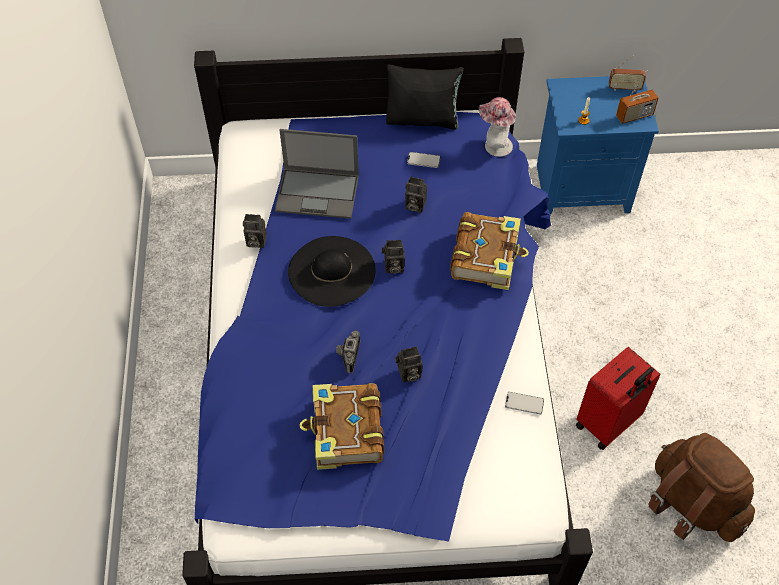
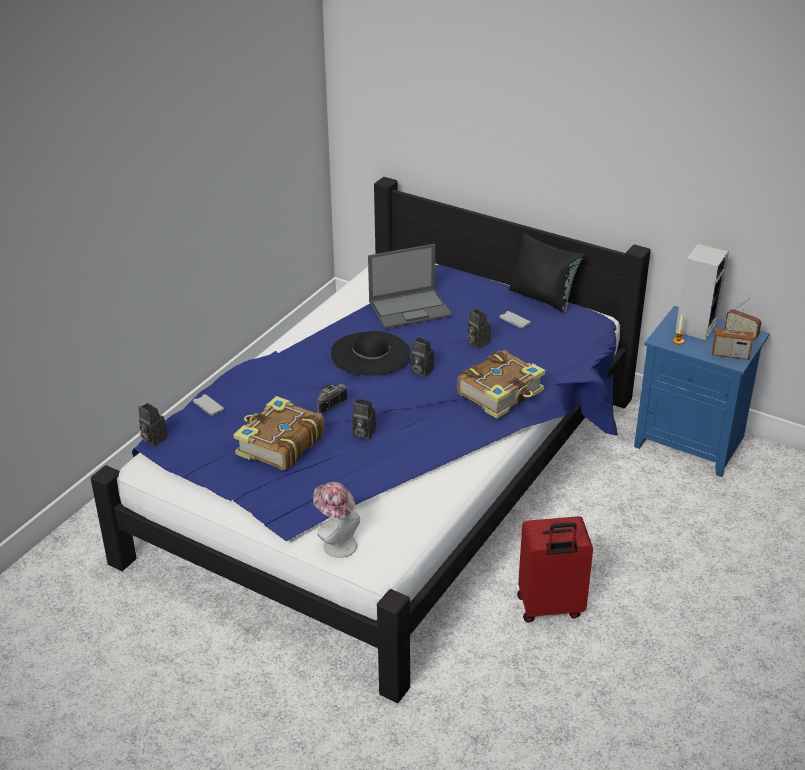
camera: 35 degrees right, 20 degrees down
(255, 241) = (334, 318): camera -> camera (152, 438)
(318, 193) = (411, 308): laptop -> laptop turned 60 degrees counterclockwise
(494, 146) = (586, 334): hat -> hat (336, 543)
(524, 403) = (438, 495): phone -> phone (208, 405)
(583, 95) = (695, 326): none -> speaker
(692, 503) = (573, 700): brown backpack -> none

